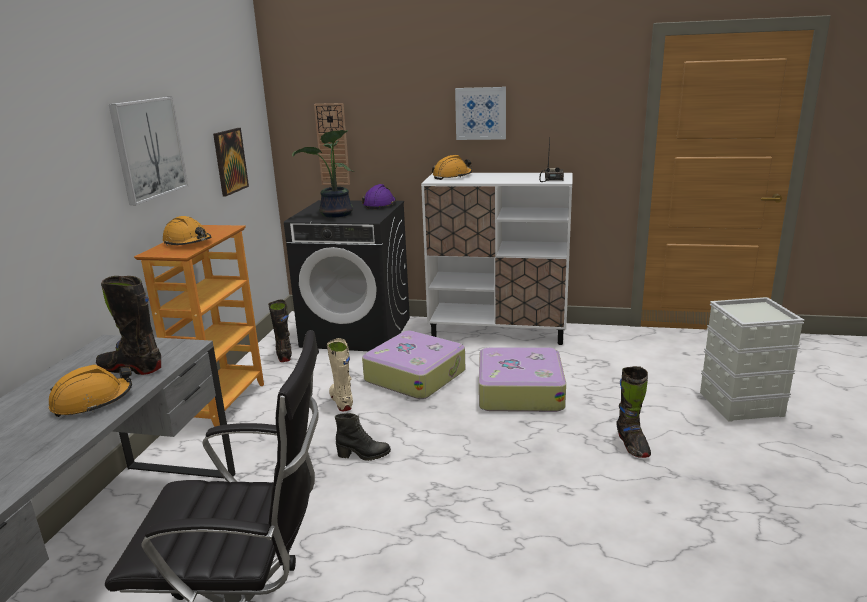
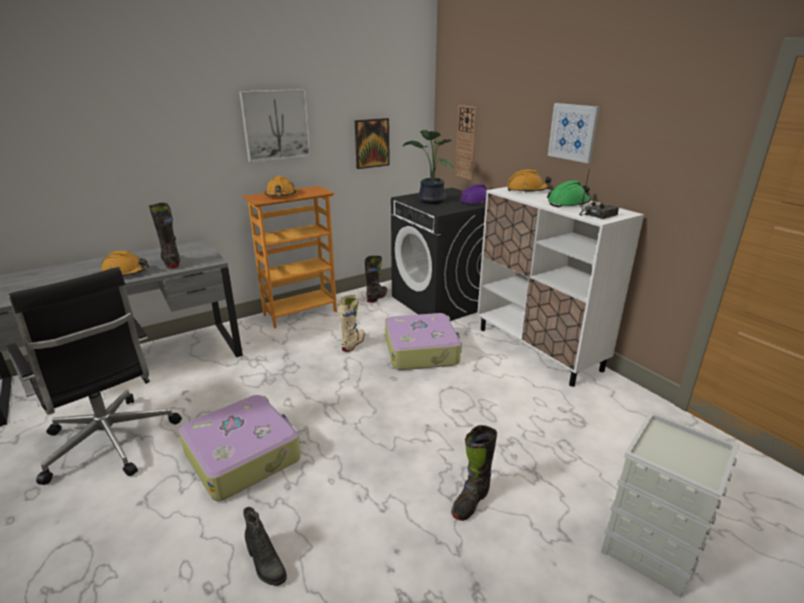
camera: 45 degrees right, 5 degrees up
(363, 455) = (306, 384): black boot -> black boot (265, 565)
(510, 177) = (568, 203): none -> green hard hat
(519, 391) = (467, 403): suitcase -> suitcase (243, 455)

